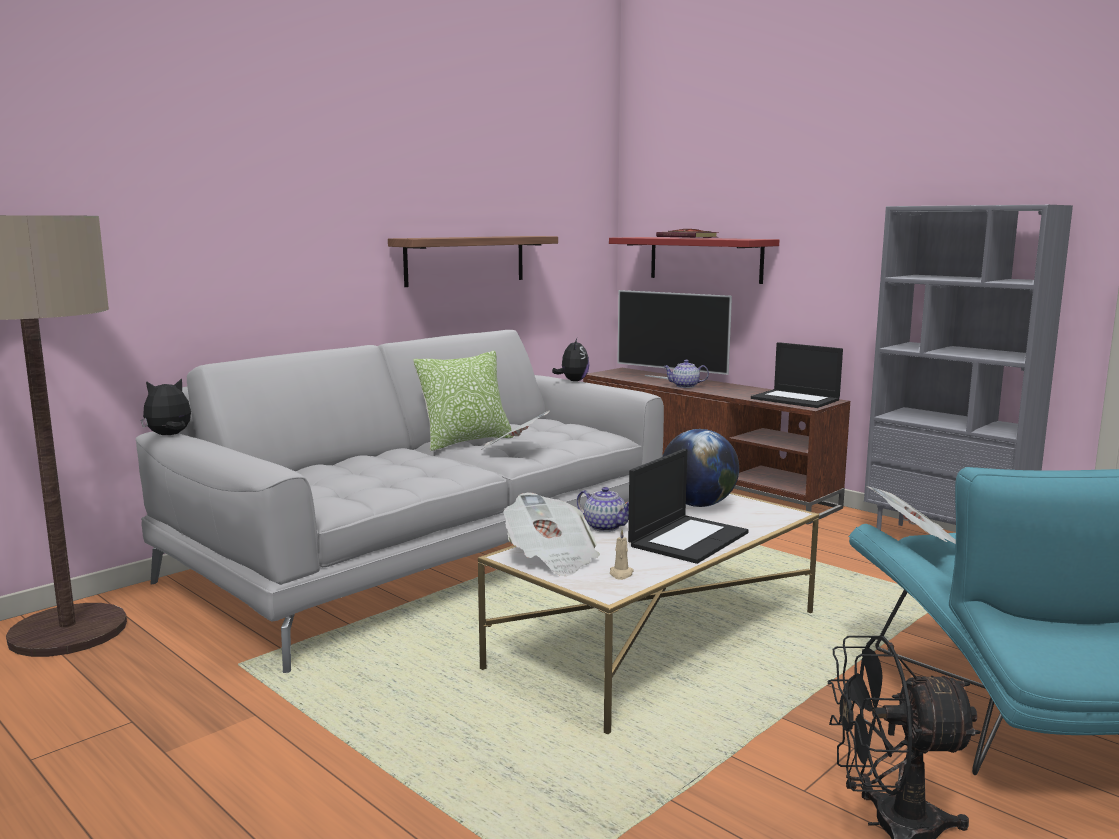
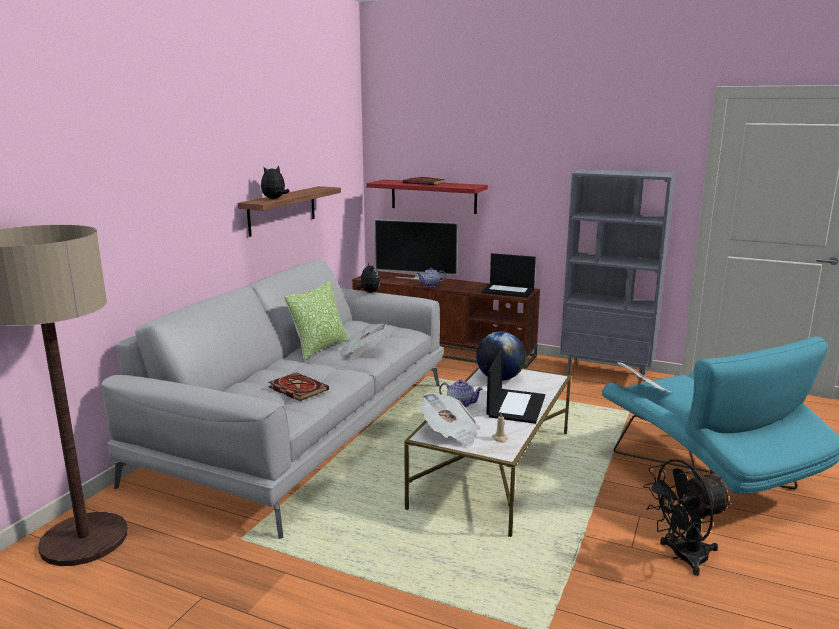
camera: 20 degrees left, 5 degrees up
(169, 435) = (134, 380): plush toy -> plush toy (274, 199)
(381, 477) = (296, 389): none -> book

